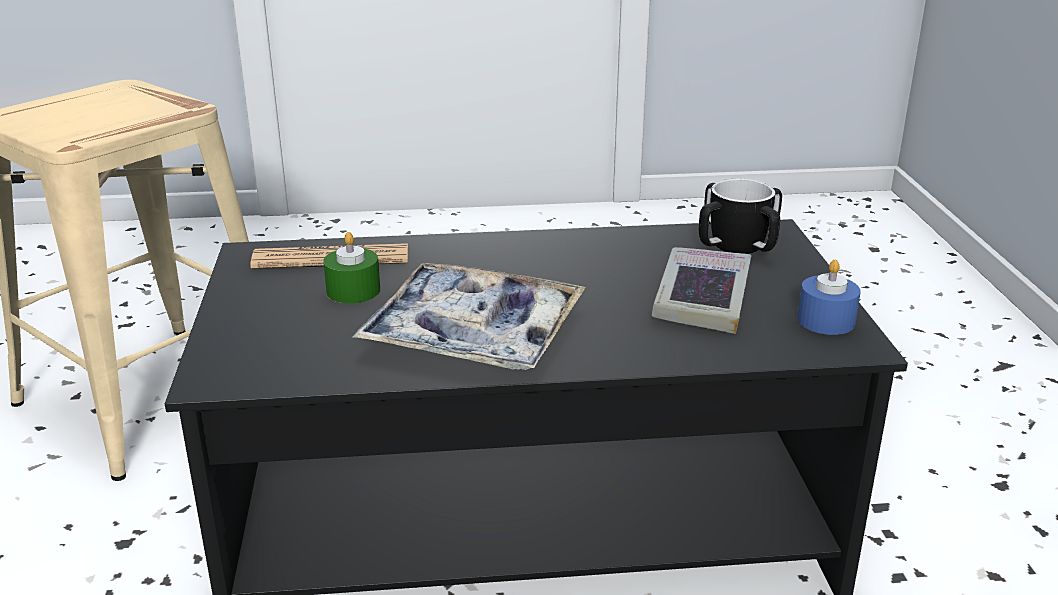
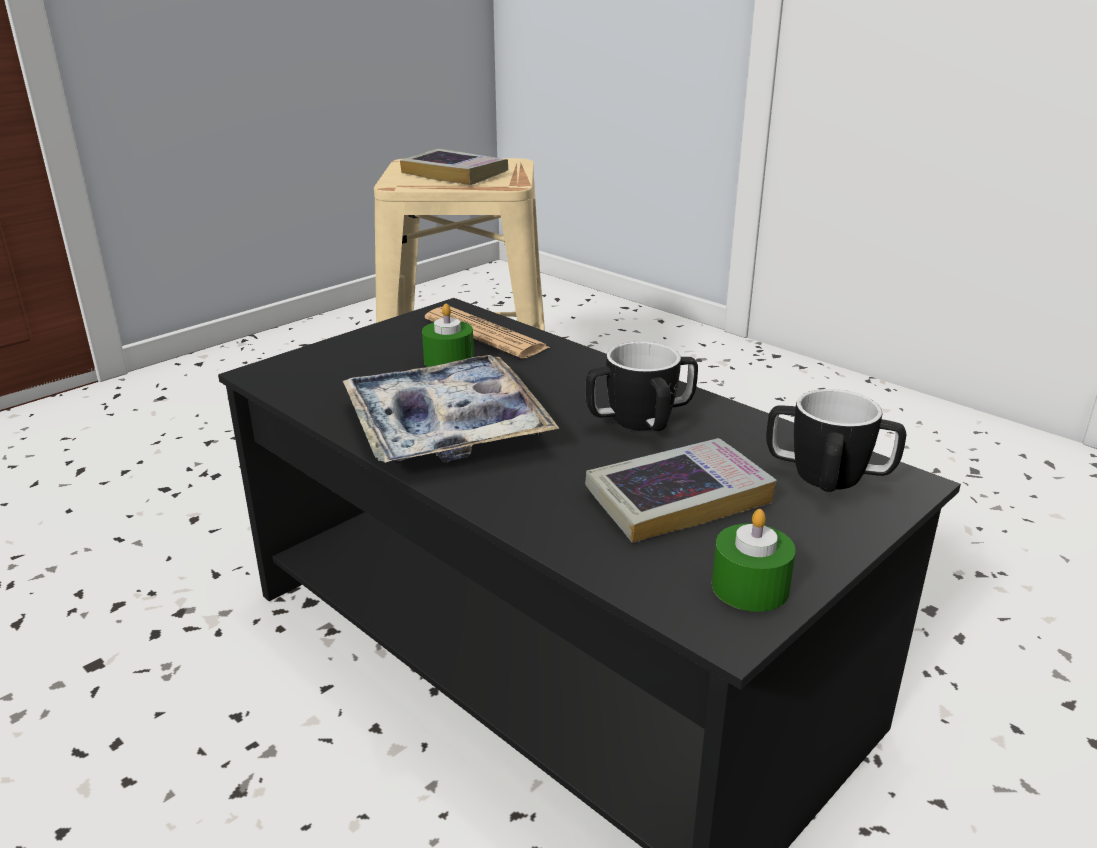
camera: 50 degrees right, 0 degrees up
(101, 114) = (454, 174): none -> book
(579, 265) = (640, 420): none -> mug
(826, 320) = (750, 587): blue candle -> green candle

